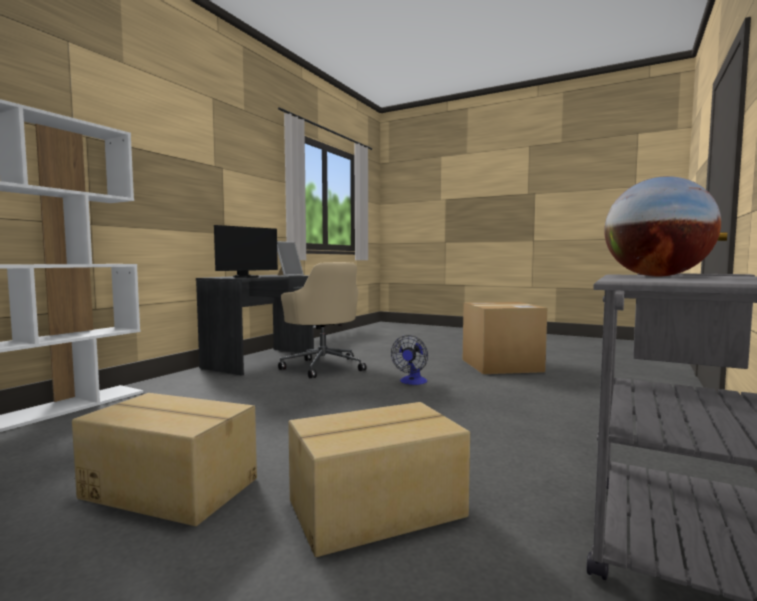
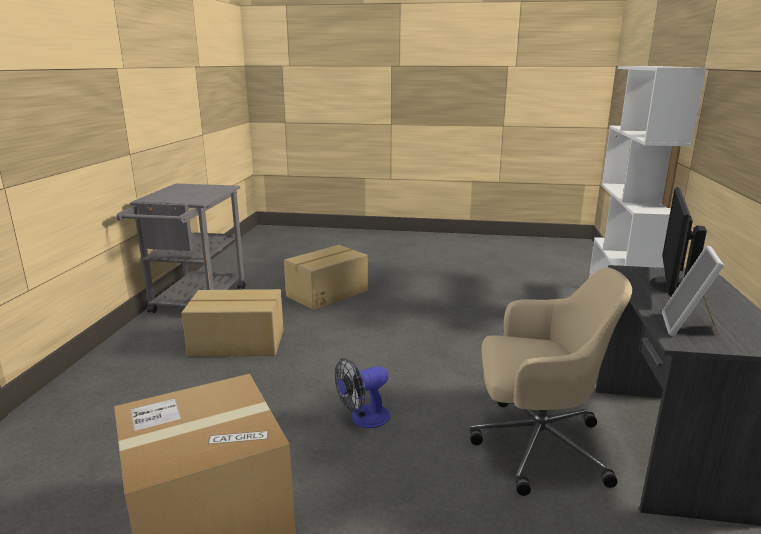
camera: 160 degrees right, 15 degrees up
(171, 487) = (427, 287): cardboard box -> cardboard box (237, 343)
(323, 366) = (535, 445): beige office chair -> beige office chair turned 150 degrees clockwise
(412, 382) = (363, 418): fan -> fan turned 120 degrees counterclockwise
(656, 276) = (197, 195): globe -> none

